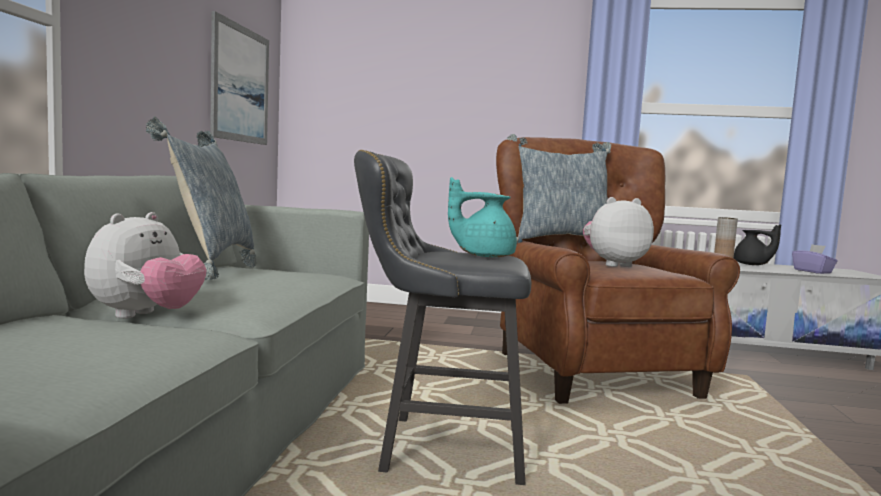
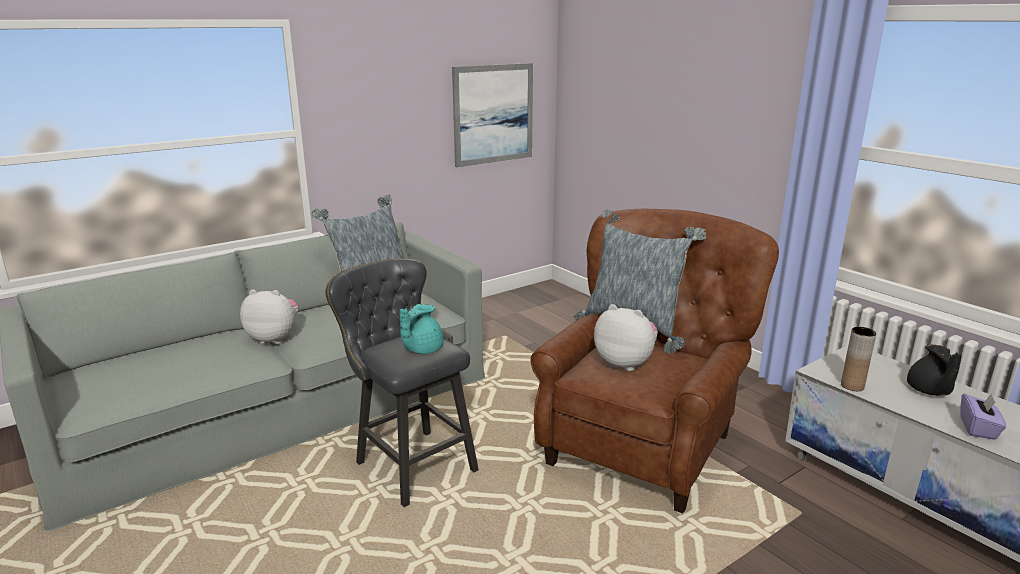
camera: 45 degrees right, 15 degrees up
(146, 316) = (274, 338): plush toy -> plush toy turned 150 degrees counterclockwise
(483, 256) = (421, 350): turquoise teapot -> turquoise teapot turned 90 degrees counterclockwise

